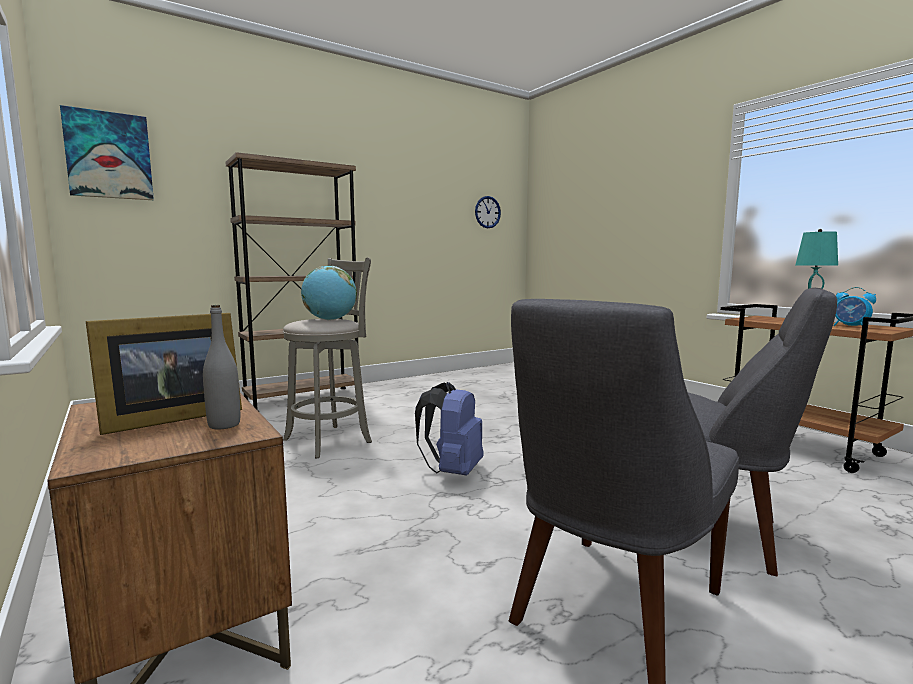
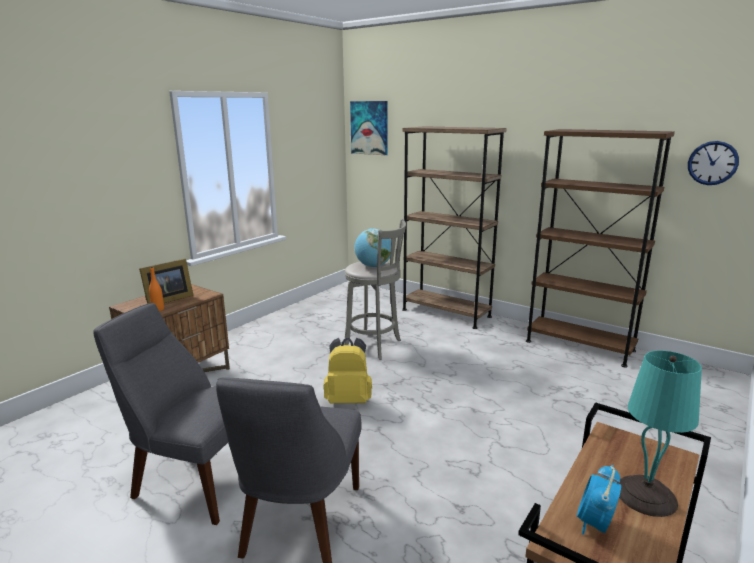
camera: 70 degrees right, 10 degrees up
(168, 418) = (167, 300): picture frame -> picture frame turned 75 degrees counterclockwise
(224, 425) = (158, 309): grey bottle -> orange bottle
(442, 378) = (579, 346): none -> brown bookcase
(453, 471) = (348, 399): blue backpack -> yellow backpack

